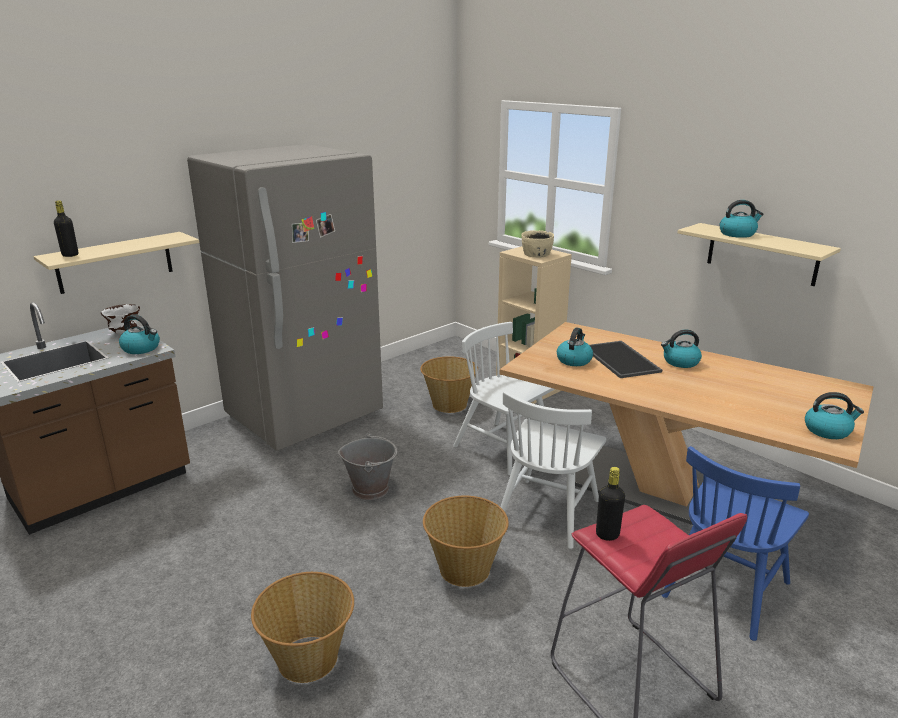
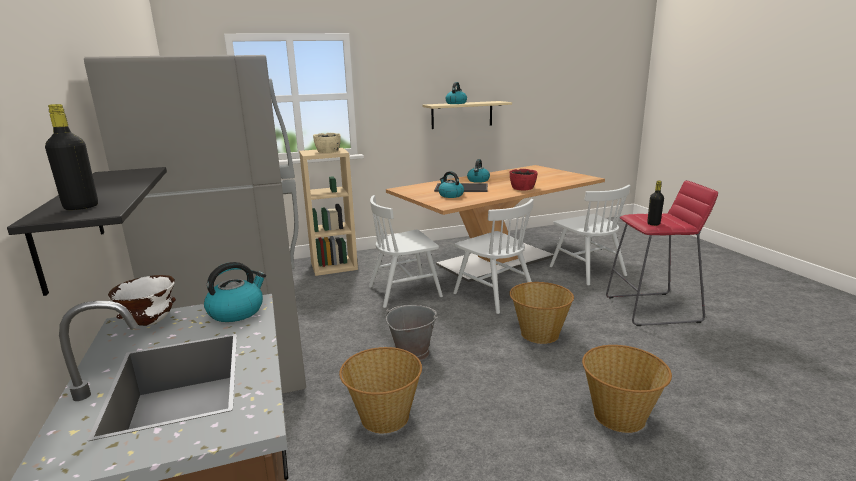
camera: 65 degrees left, 5 degrees down
(115, 262) = (69, 227): beige shelf -> black shelf
(449, 404) = (317, 297): basket -> basket (384, 417)
(674, 398) = (523, 188): none -> red bowl
(725, 588) = (587, 271): blue chair -> white chair
(828, 430) = (574, 176): kettle -> none

